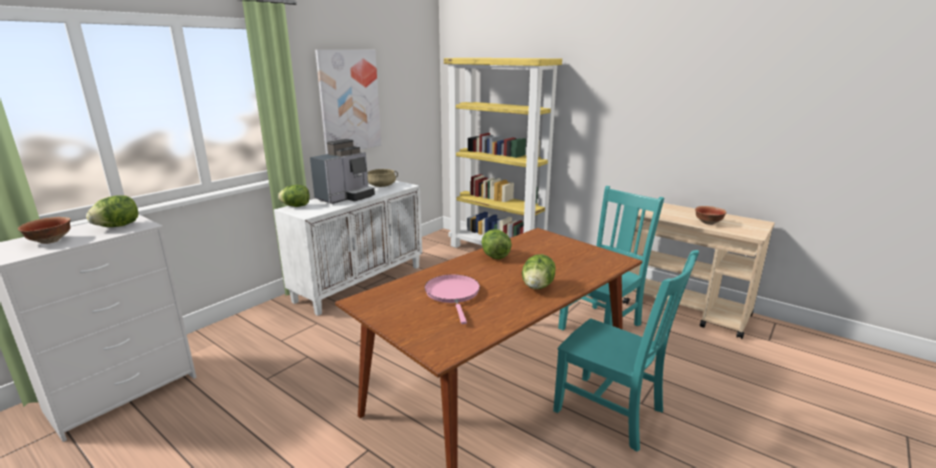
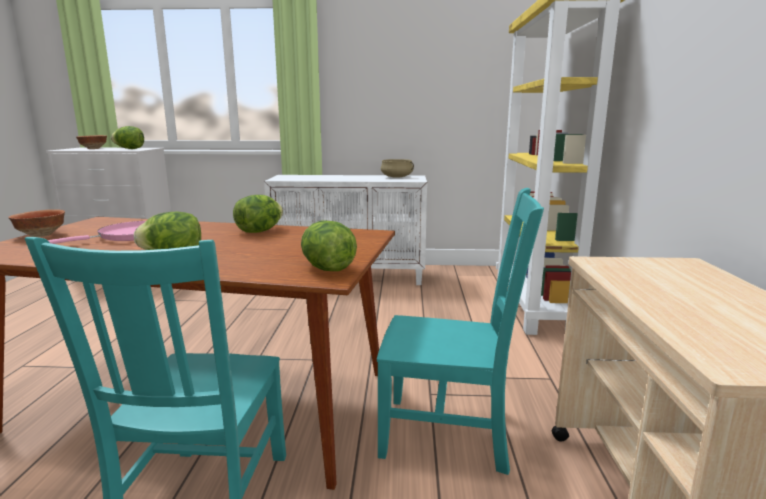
camera: 55 degrees right, 5 degrees down
(296, 206) = (293, 175): lettuce -> lettuce (327, 268)
(346, 197) = (341, 177): coffee machine -> none
(349, 101) = (393, 82): picture -> none
(708, 223) = (684, 309): bowl -> bowl (40, 235)

